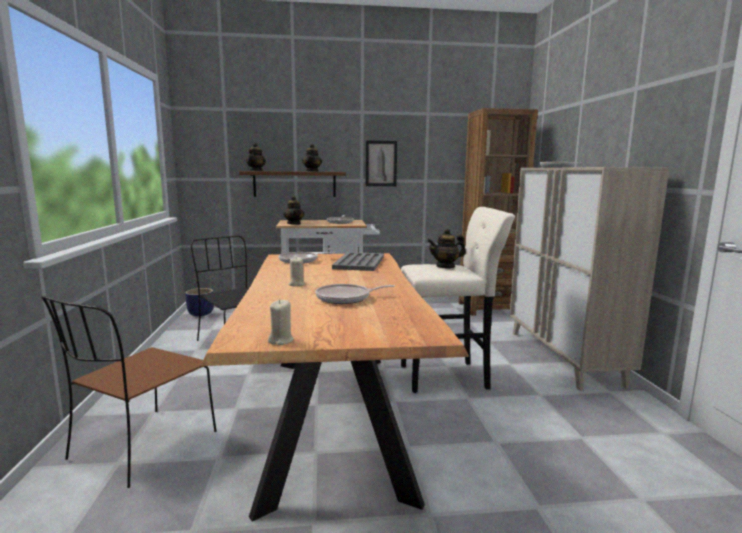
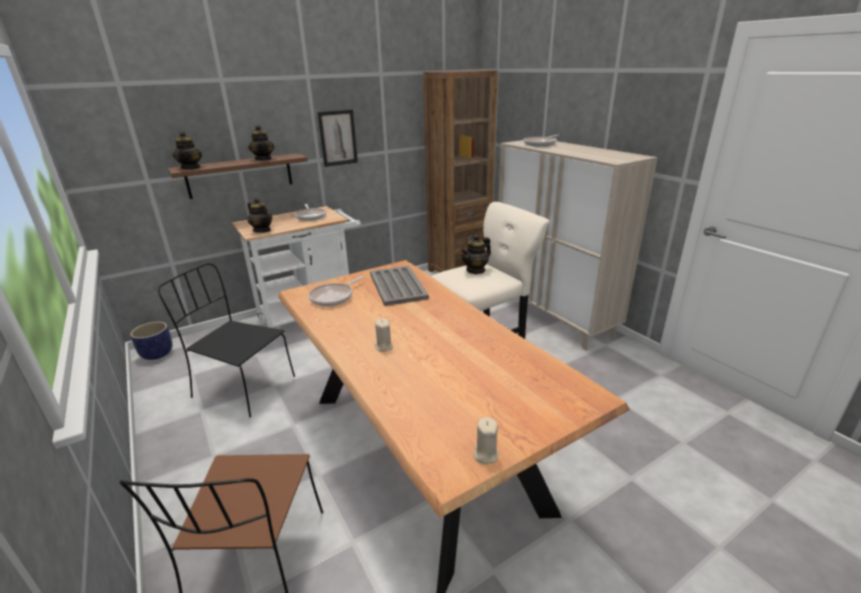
camera: 25 degrees left, 15 degrees up
(346, 298) = (459, 358): frying pan -> none

